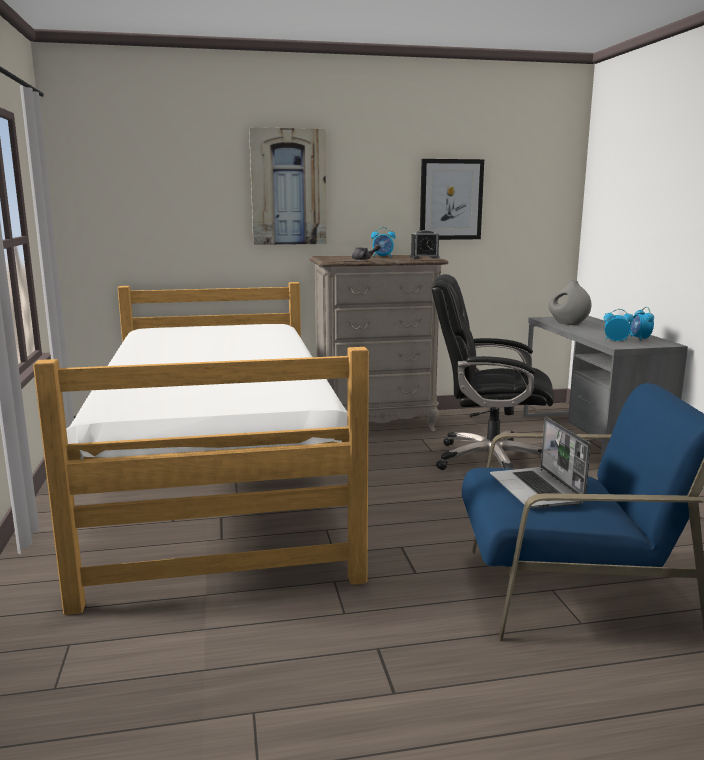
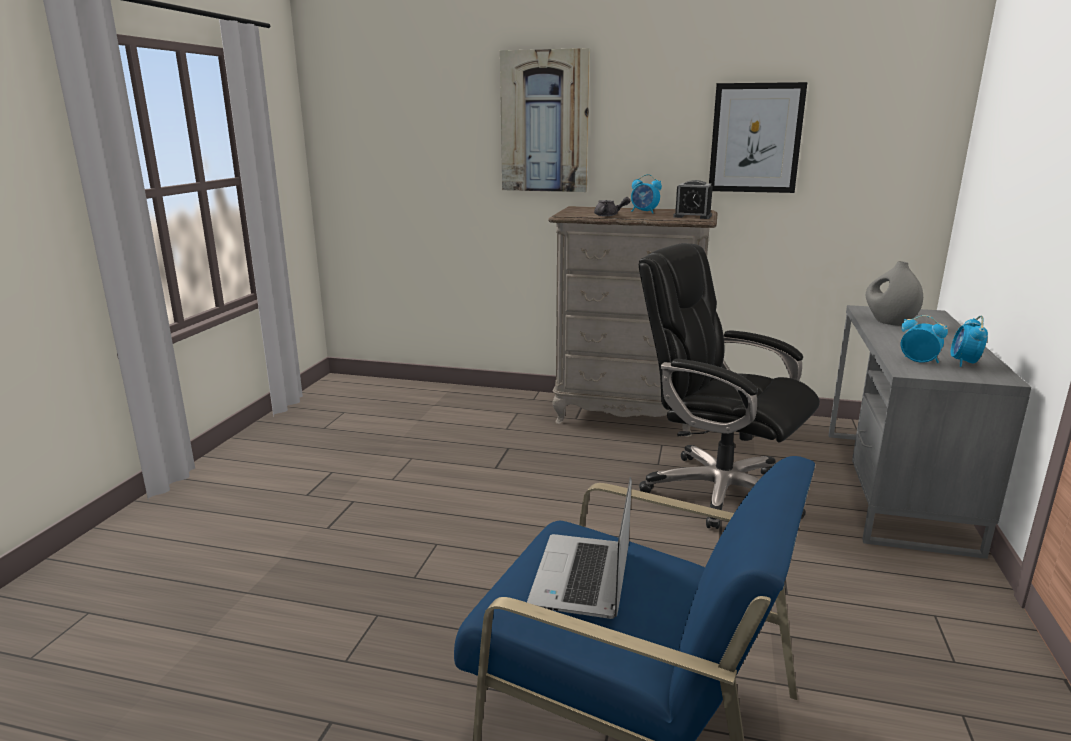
camera: 25 degrees right, 5 degrees up
(220, 486) = (390, 462): bed -> none

